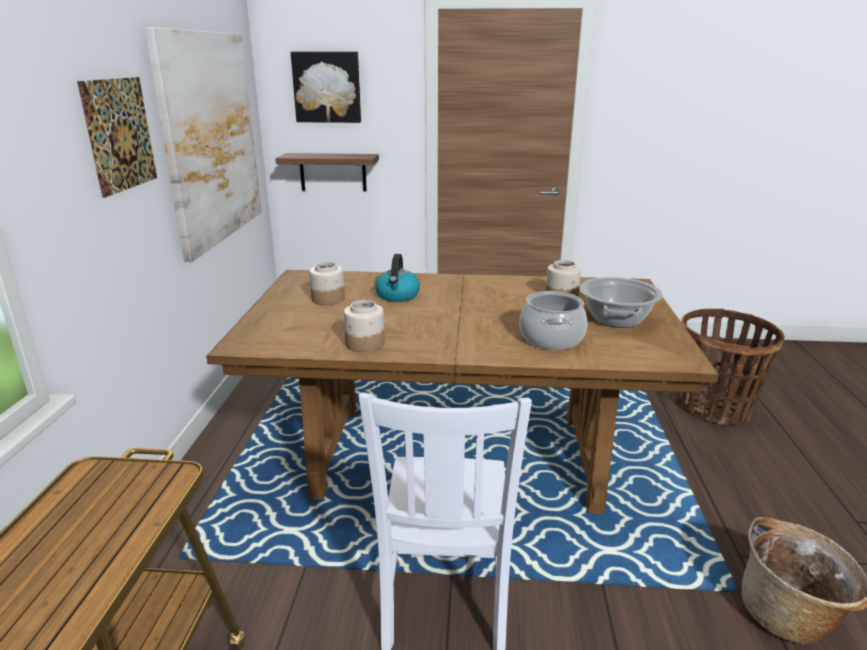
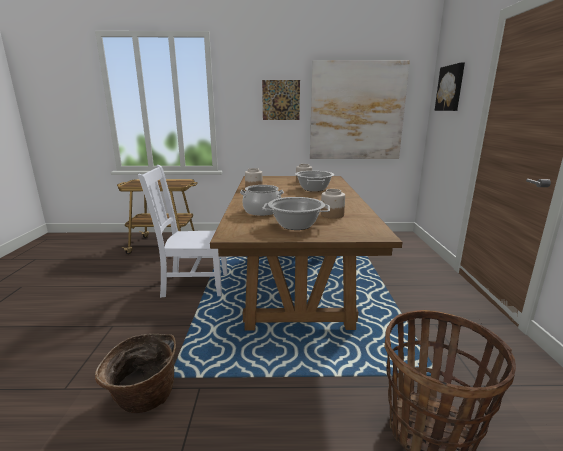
camera: 85 degrees right, 5 degrees down
(333, 172) = (442, 143): shelf -> none
(398, 296) = (314, 189): kettle -> cooking pot

